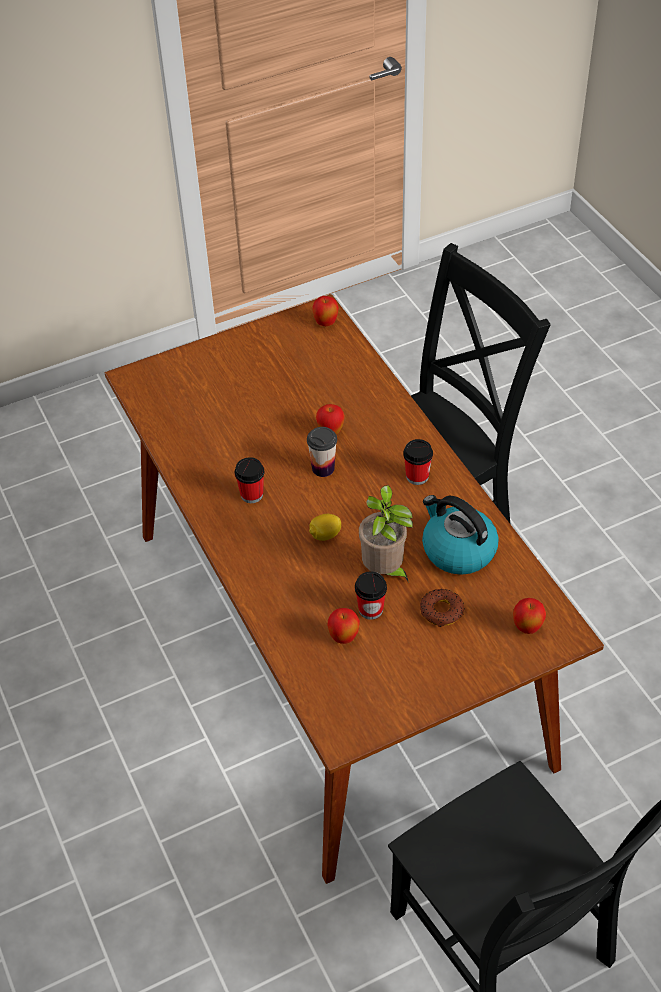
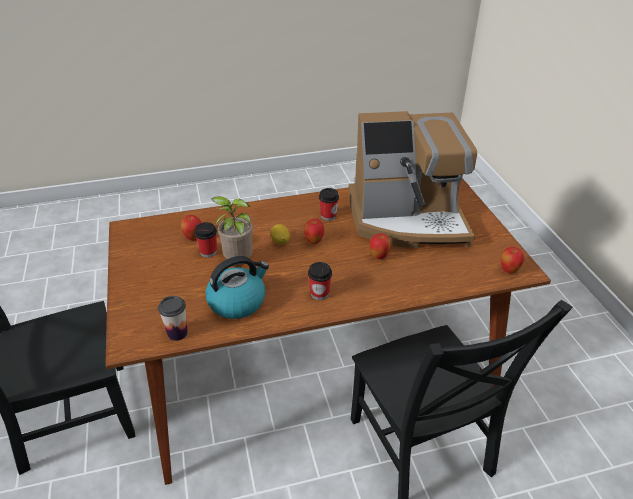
camera: 100 degrees right, 10 degrees down
(242, 413) = (408, 219): none -> coffee machine
(323, 468) = (343, 248): cup -> cup (177, 333)
(441, 611) = (188, 283): donut -> none
(527, 628) = (148, 323): apple -> apple (314, 241)

